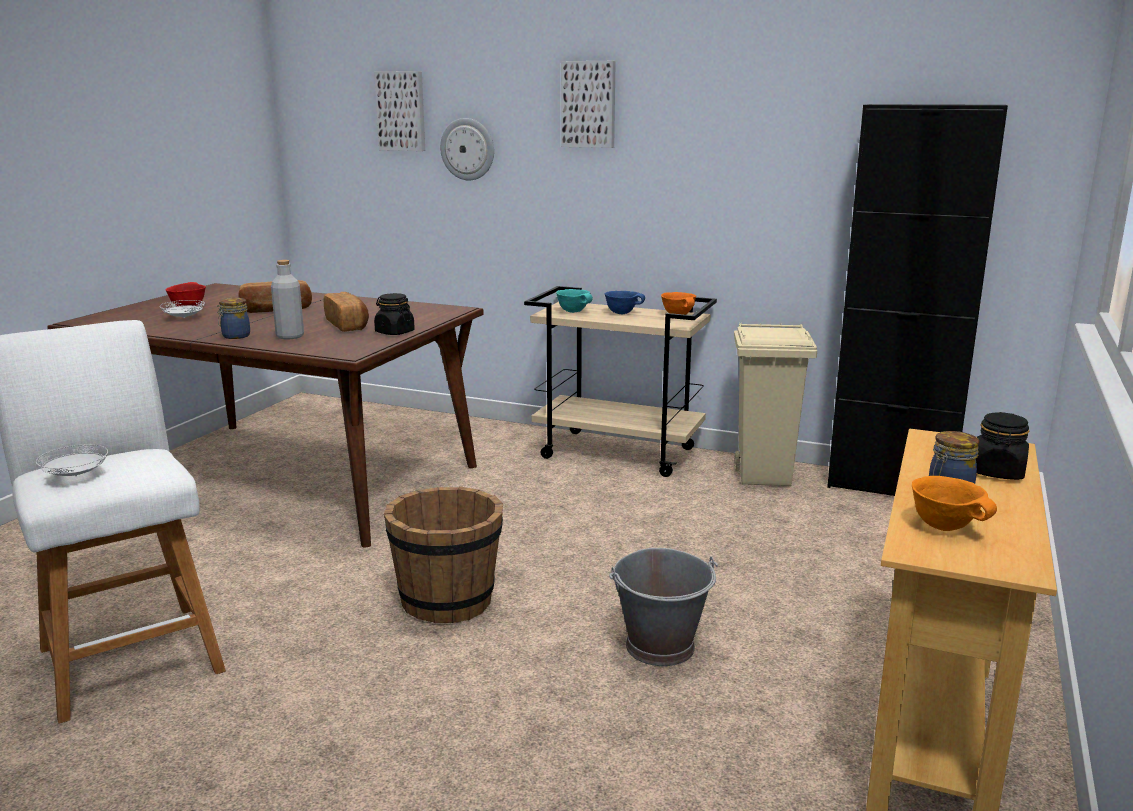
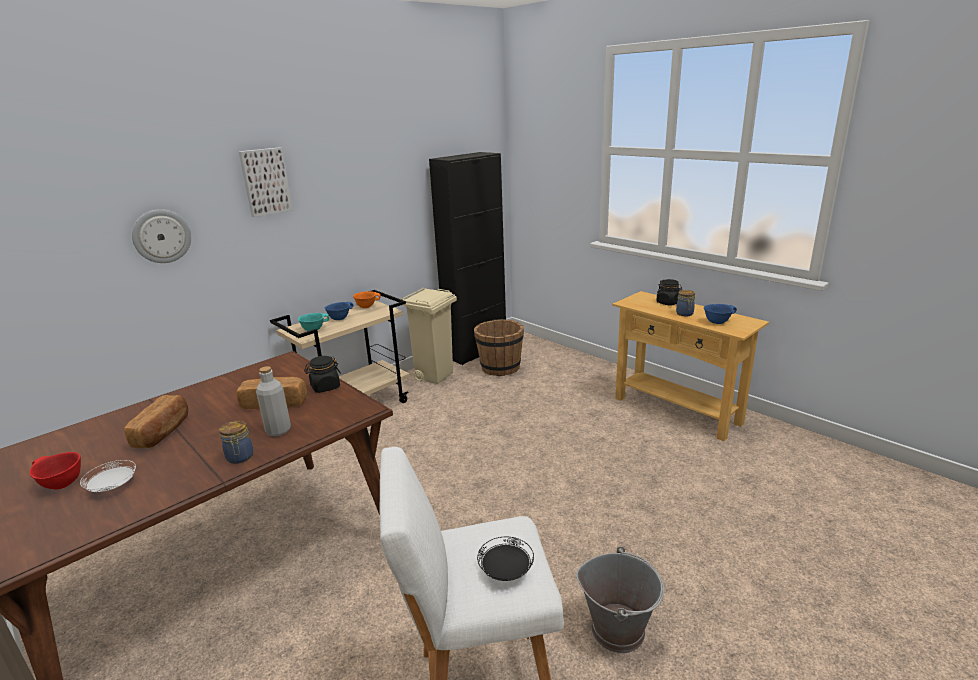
camera: 65 degrees left, 5 degrees up
(76, 476) = (505, 570): white plate -> black plate
(402, 111) = (74, 215): picture -> none
(448, 600) = (497, 513): brown bucket -> brown bucket (500, 368)
(661, 647) = (586, 452): grey bucket -> grey bucket (618, 629)
(946, 526) = (717, 322): orange bowl -> blue bowl

